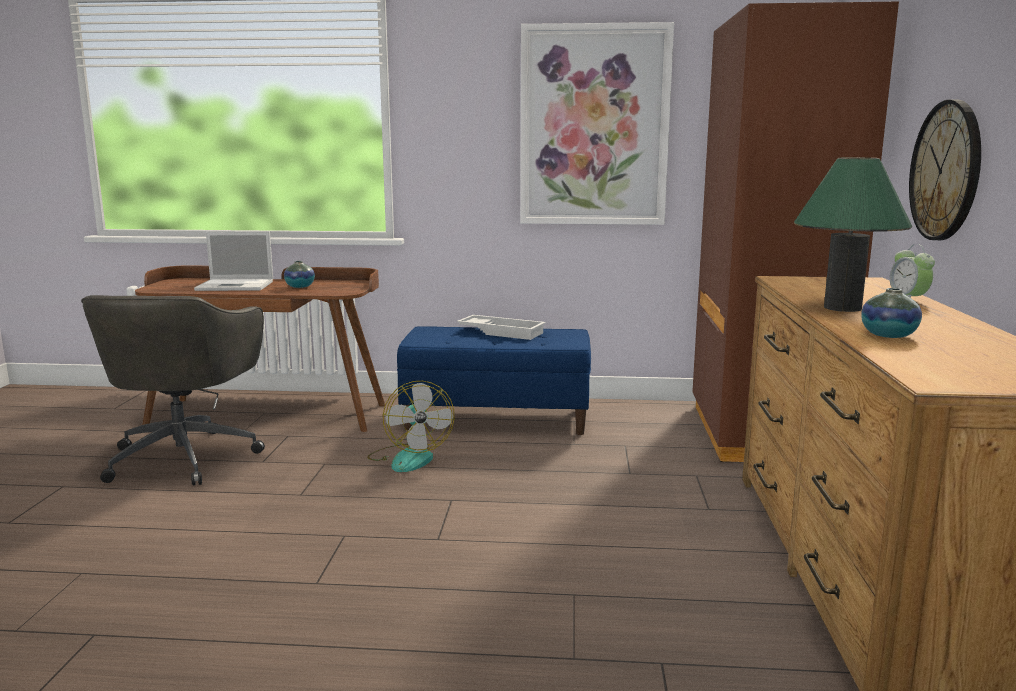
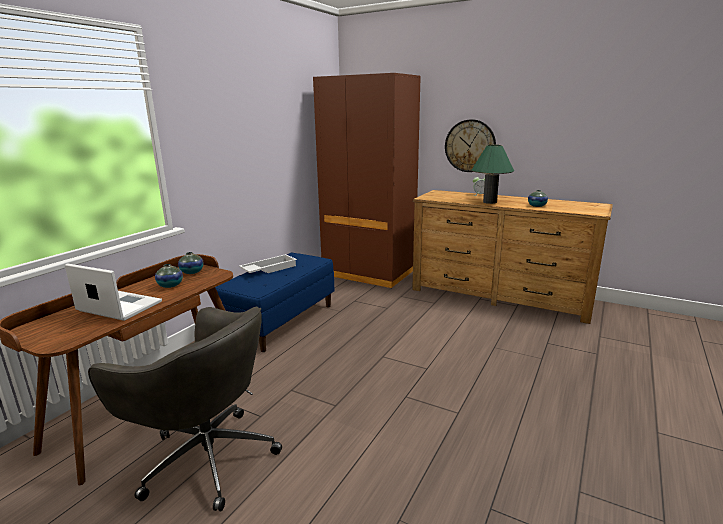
camera: 65 degrees left, 5 degrees up
(237, 286) = (118, 306): laptop -> laptop turned 90 degrees counterclockwise
(346, 285) = (192, 272): none -> vase
(409, 457) = (312, 358): fan -> none
(594, 126) = (268, 131): picture -> none

